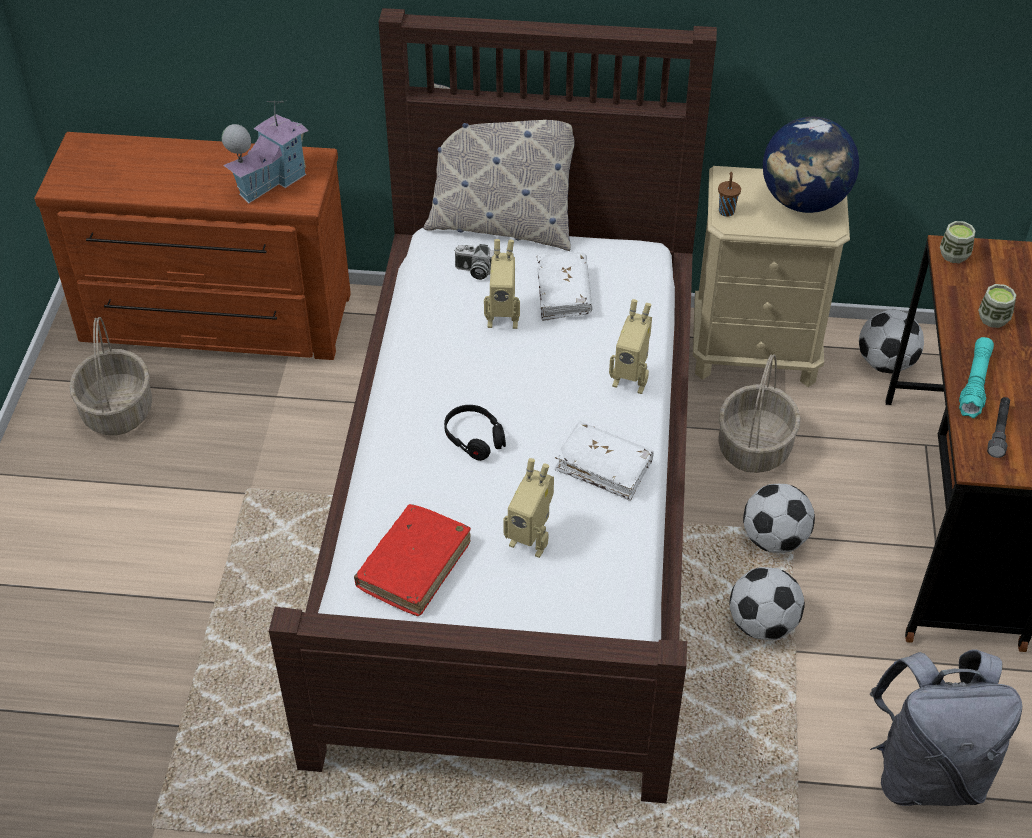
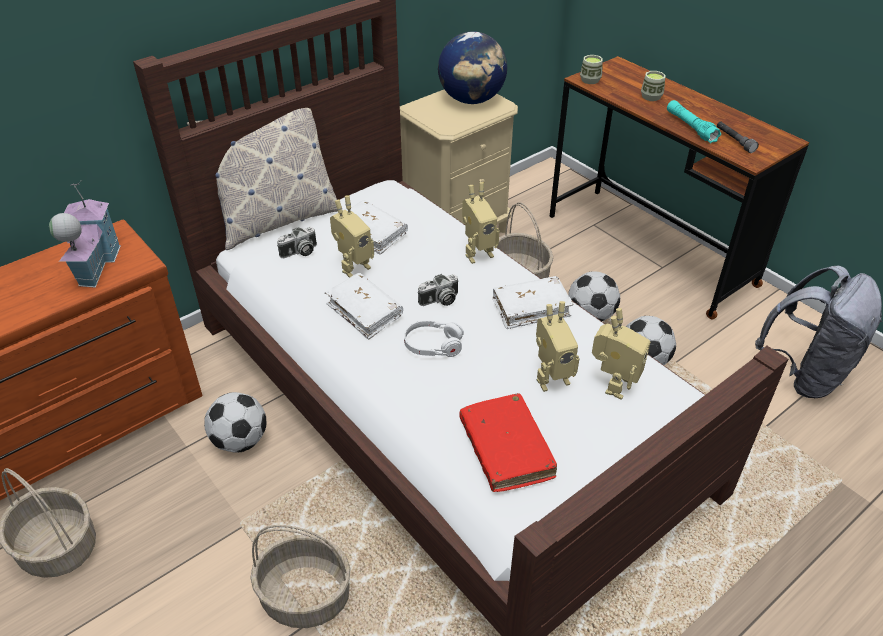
camera: 45 degrees left, 5 degrees down
(231, 583) = (307, 596): none -> basket
(459, 367) = (364, 312): none -> white book
(475, 438) = (433, 345): black headphones -> white headphones
(534, 402) = (439, 300): none -> camera
(575, 586) = (612, 384): none -> toy robot
(726, 211) = (438, 124): brown cup -> none
(885, 363) = (526, 200): football -> football (240, 441)

